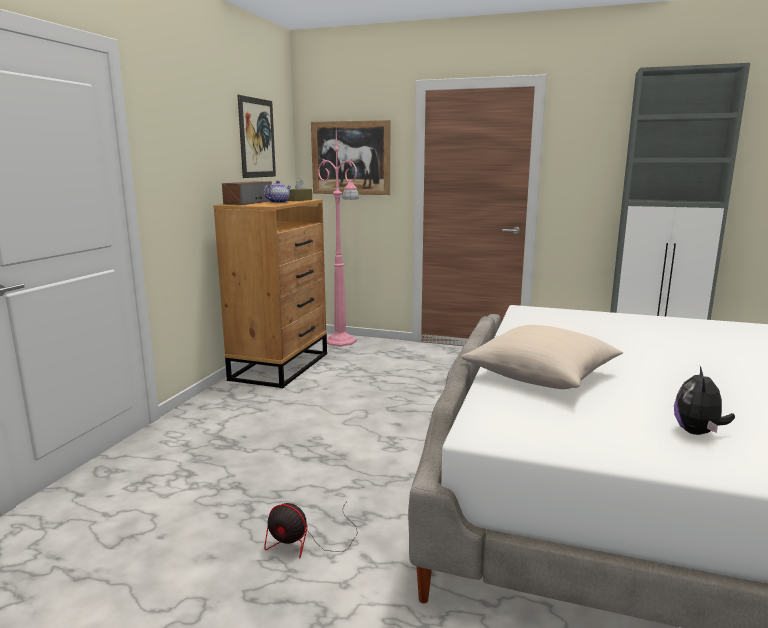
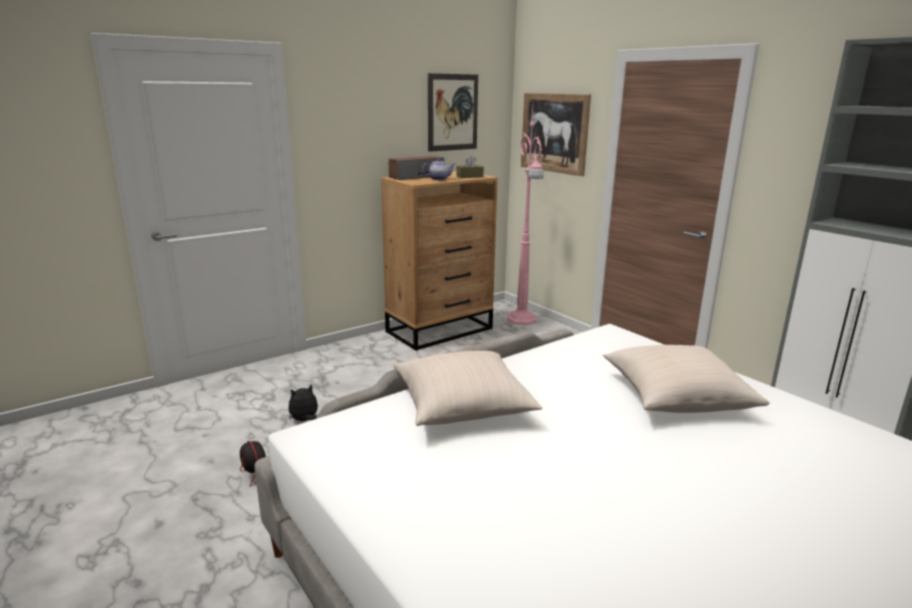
camera: 35 degrees right, 5 degrees up
(642, 334) = (676, 397): none -> beige pillow
(697, 432) = (469, 512): plush toy -> plush toy (304, 420)

